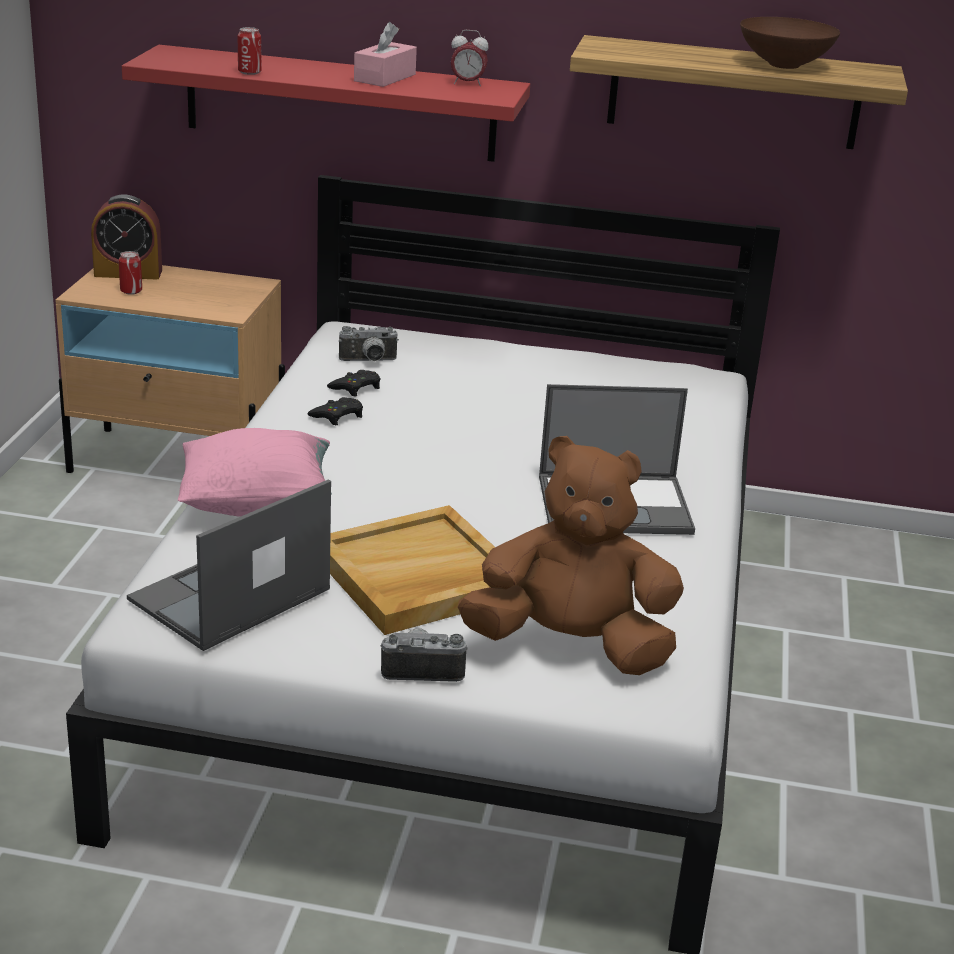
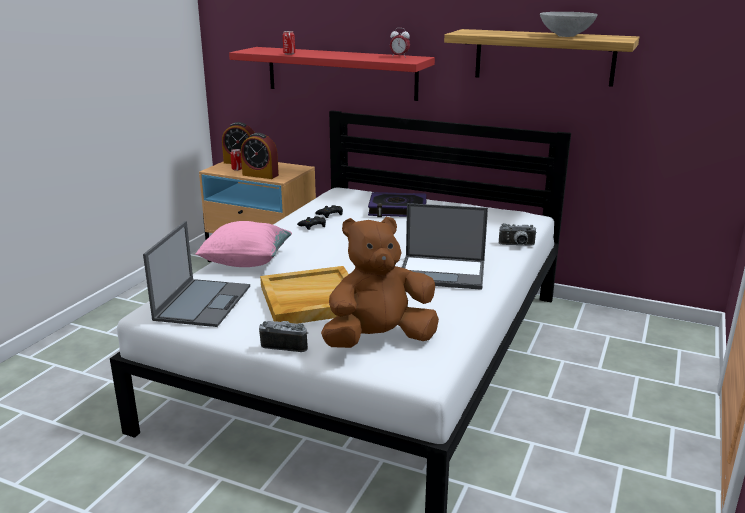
camera: 15 degrees right, 5 degrees down
(186, 305) = (260, 175): none -> alarm clock
(228, 596) = (203, 302): laptop -> laptop turned 135 degrees clockwise
(368, 361) = (344, 203): camera -> camera (517, 245)
(385, 78) = (357, 55): pink tissue box -> none
(474, 372) = (397, 210): none -> book
(571, 646) = (379, 340): brown plush toy -> brown plush toy turned 45 degrees counterclockwise
(783, 65) = (565, 36): brown bowl -> grey bowl

